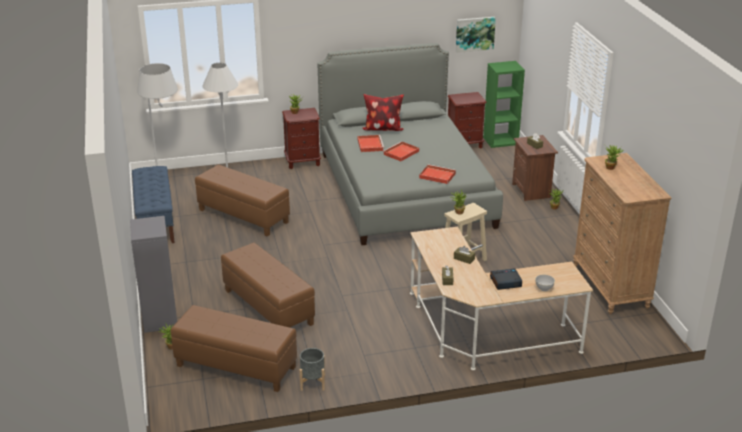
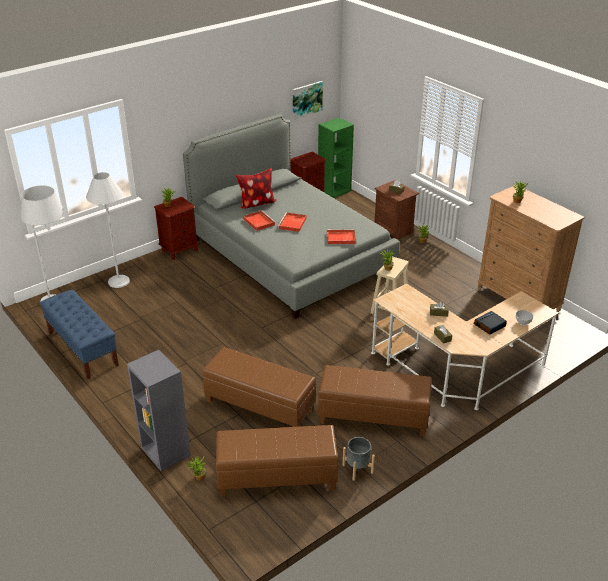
camera: 25 degrees left, 5 degrees up
(244, 216) = (166, 318): brown ottoman -> brown ottoman (373, 416)

